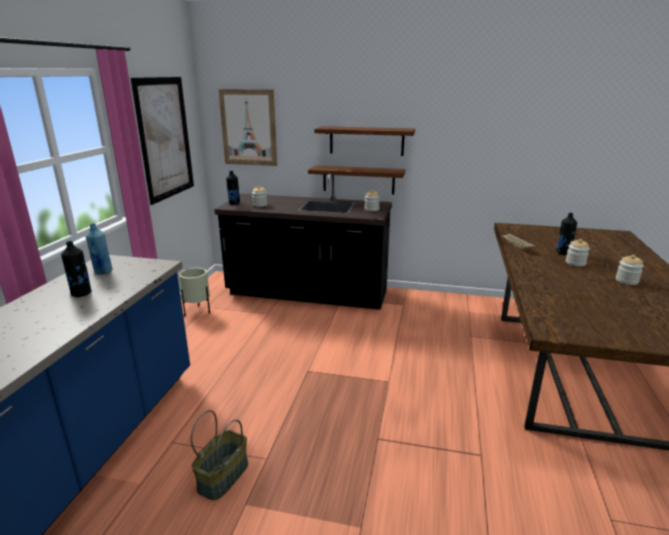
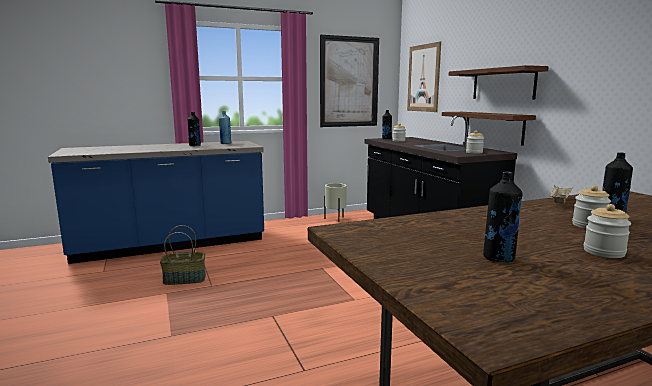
camera: 55 degrees right, 10 degrees down
(632, 308) = (499, 258): none -> black bottle

